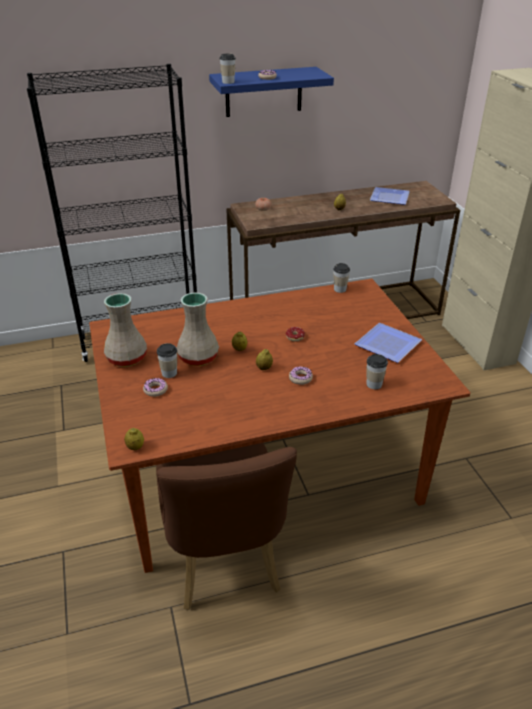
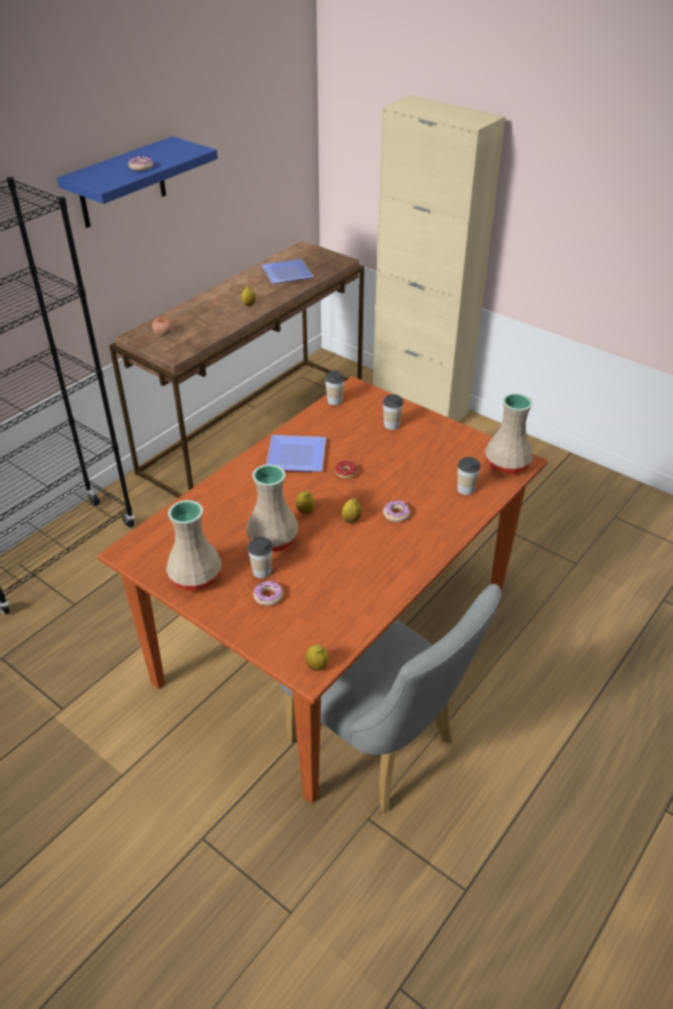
camera: 35 degrees left, 5 degrees up
(225, 564) = (381, 746): brown chair -> grey chair
(228, 82) = (103, 185): cup -> cup (391, 425)
(388, 346) = (440, 444): plate -> plate (298, 457)
(430, 380) = (507, 463): none -> beige vase

